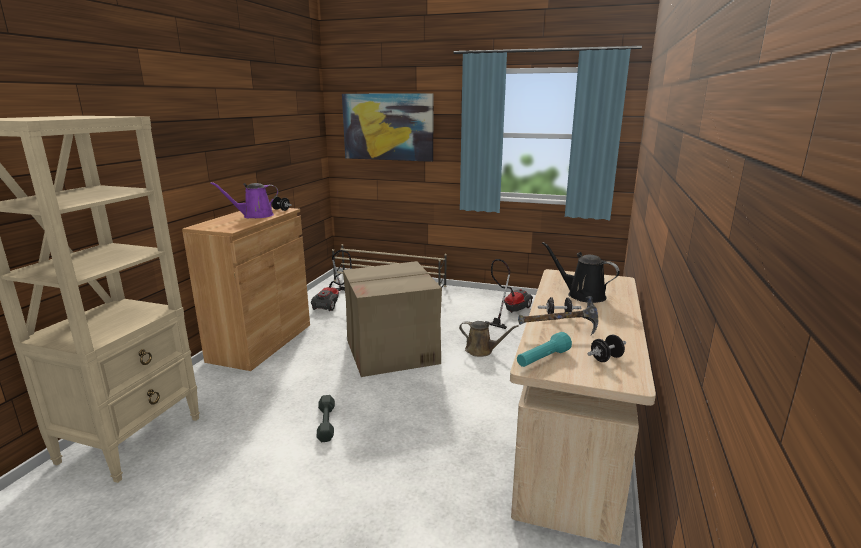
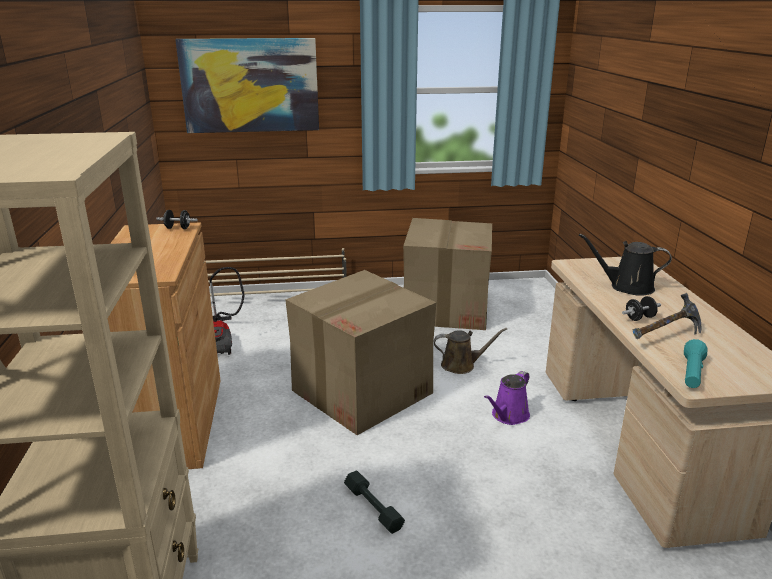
camera: 25 degrees left, 5 degrees up
(255, 216) = (157, 245): purple watering can -> purple watering can (508, 416)
(509, 311) = (446, 308): vacuum cleaner -> cardboard box
(606, 358) = (739, 358): black dumbbell -> none

